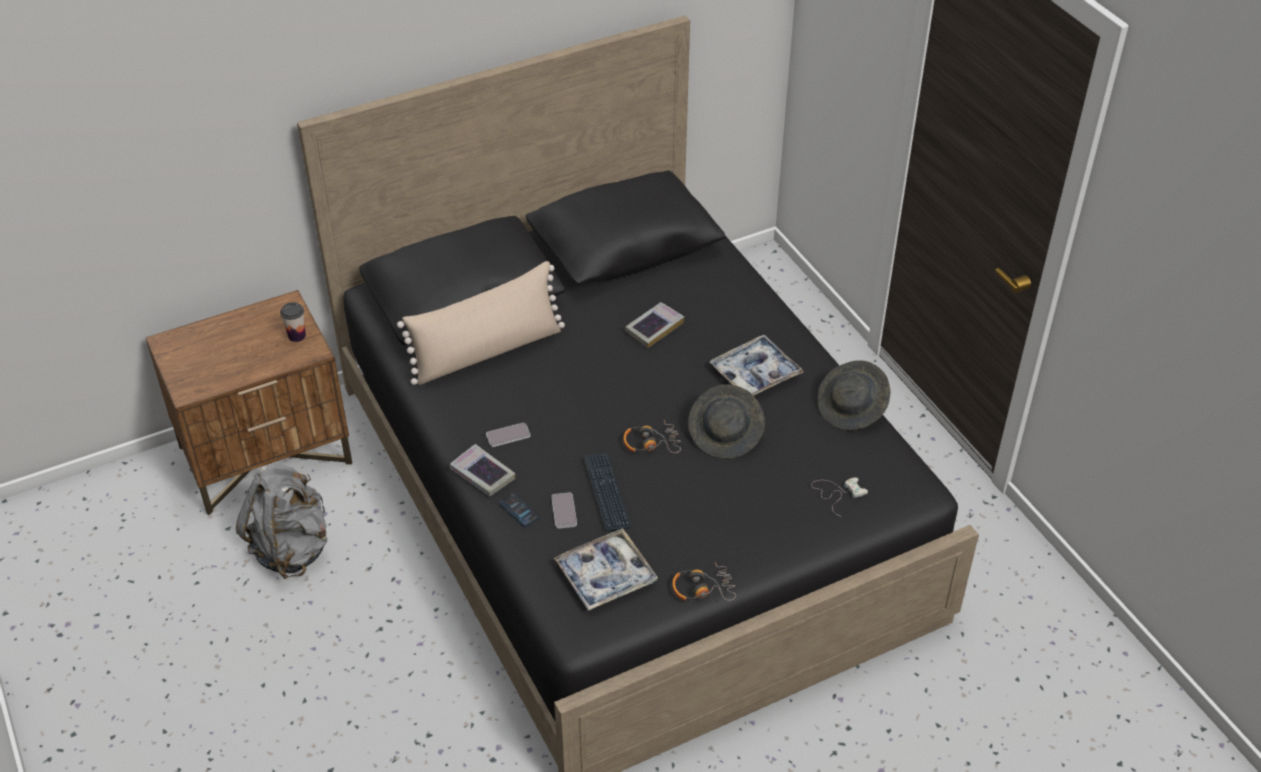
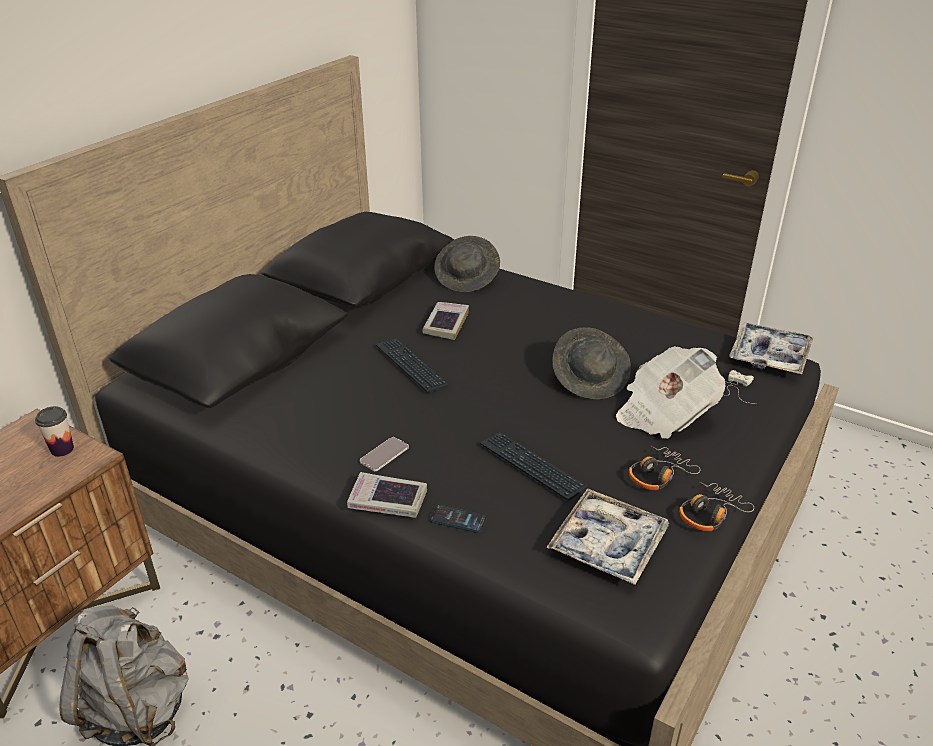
camera: 30 degrees left, 10 degrees down
(487, 352) = (300, 392): beige pillow -> none
(564, 511) = (506, 500): phone -> none
(590, 361) = (410, 366): none -> keyboard
(651, 443) = (531, 409): headphones -> headphones (658, 475)
(755, 373) = (566, 328): tray -> tray (769, 356)
(756, 492) = (664, 413): none -> newspaper
(852, 408) = (669, 326): grey hat -> grey hat (467, 278)

